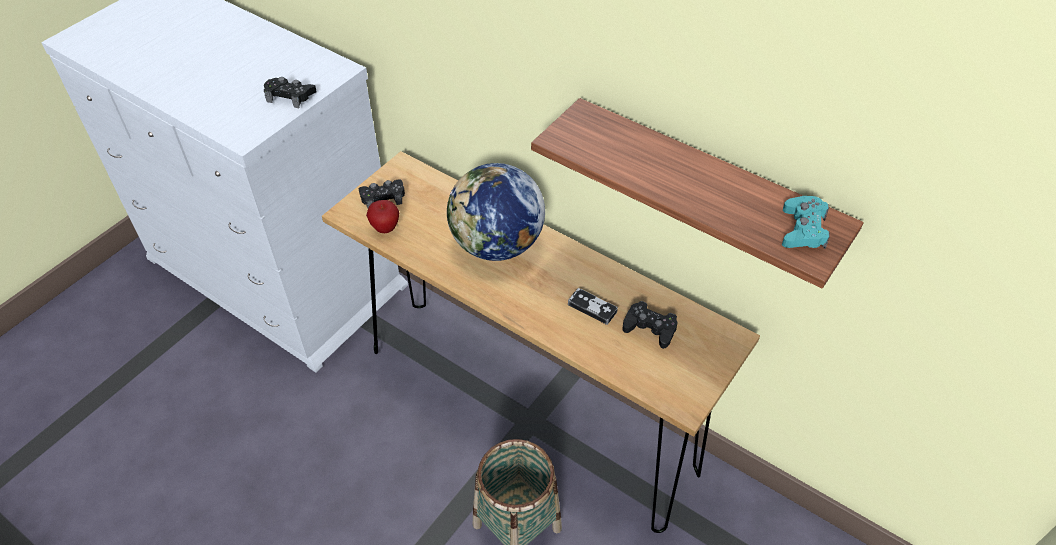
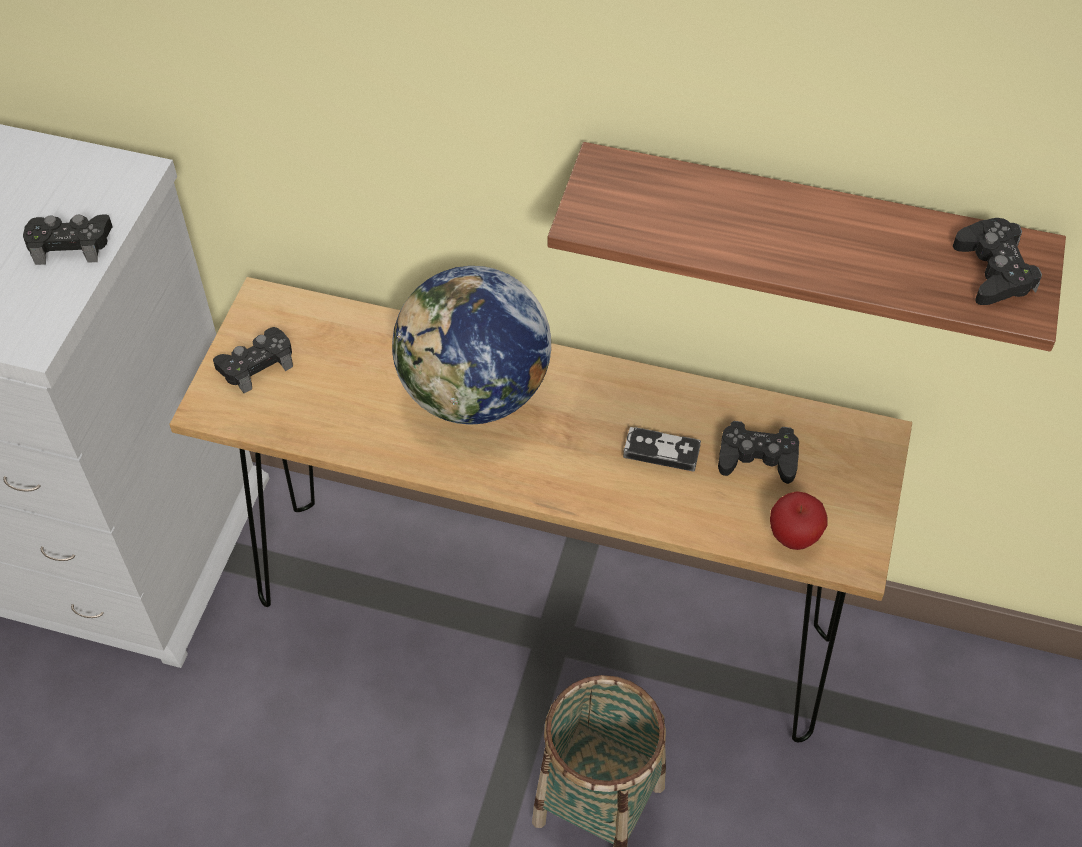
camera: 20 degrees left, 5 degrees up
(385, 228) = (285, 415): apple -> apple (793, 537)
(803, 229) = (993, 270): turquoise game controller -> black game controller

